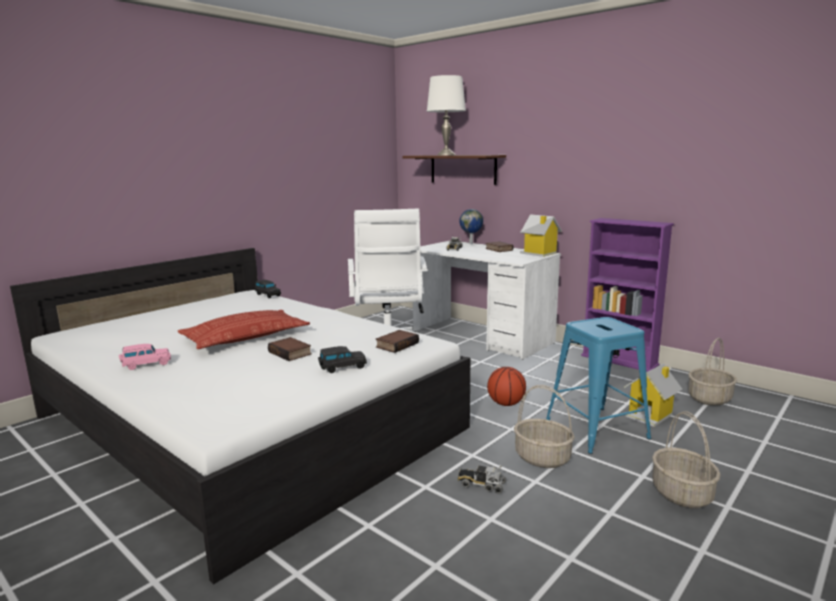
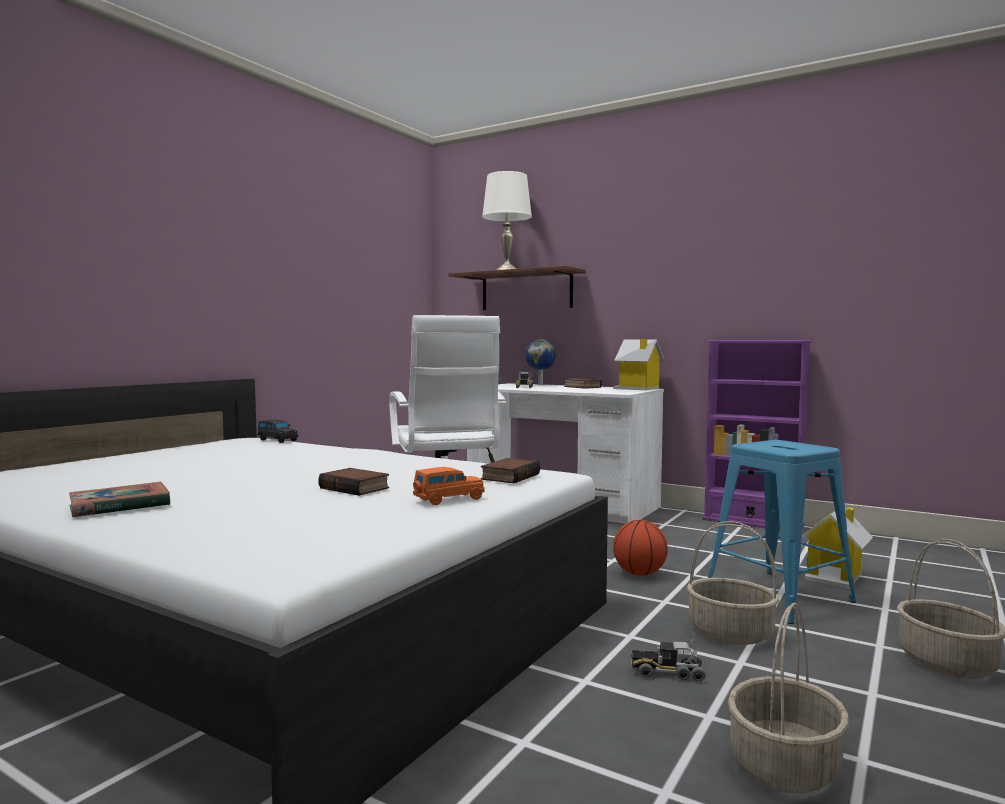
camera: 10 degrees left, 10 degrees down
(146, 364) = (119, 506): pink toy car -> book
(245, 337) = (271, 475): pillow -> none
(342, 368) = (448, 500): black toy car -> orange toy car
(709, 399) = (892, 556): basket -> basket (785, 766)

